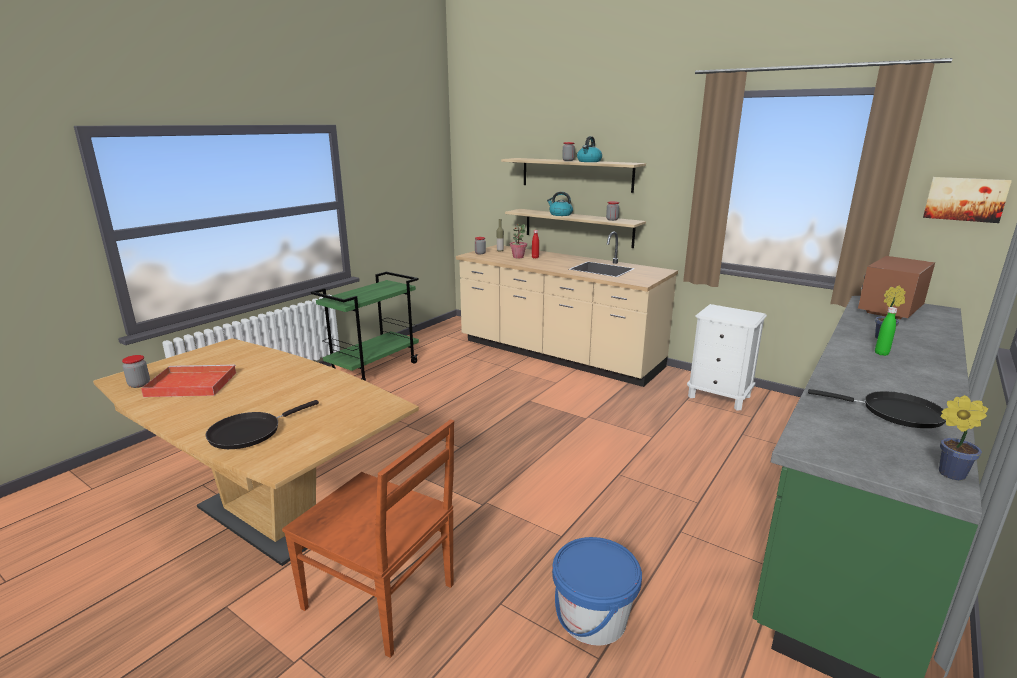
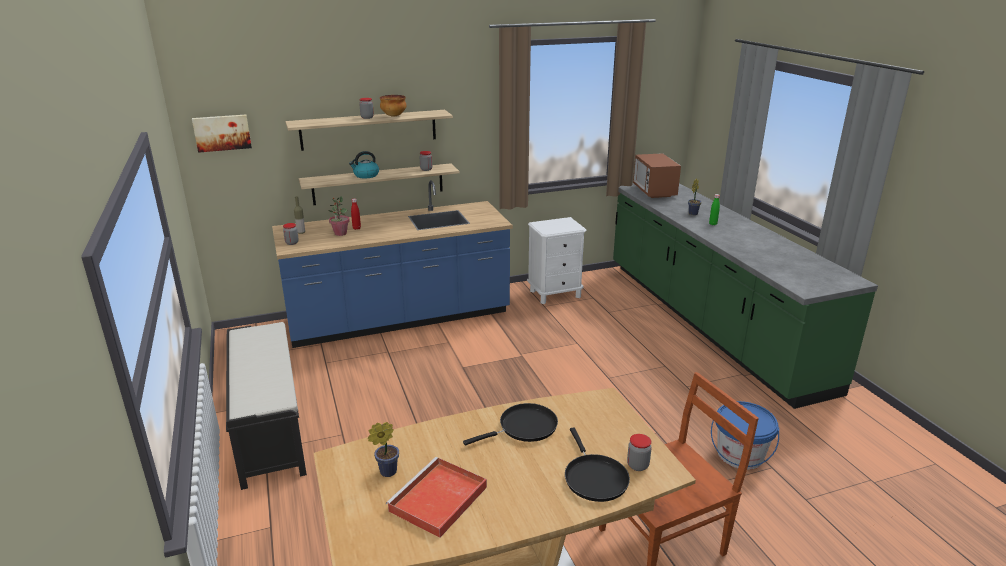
camera: 55 degrees left, 5 degrees up
(139, 384) = (396, 538): jar -> jar (637, 465)
(374, 368) = (269, 427): green cart -> black bench
(558, 354) = (399, 318): beige counter -> blue counter
(589, 161) = (394, 116): kettle -> bowl
(895, 413) = (783, 255): black frying pan -> black frying pan (524, 427)
(947, 473) = (845, 274): potted plant -> potted plant (386, 472)
(965, 199) = (663, 108): picture -> picture (222, 132)

